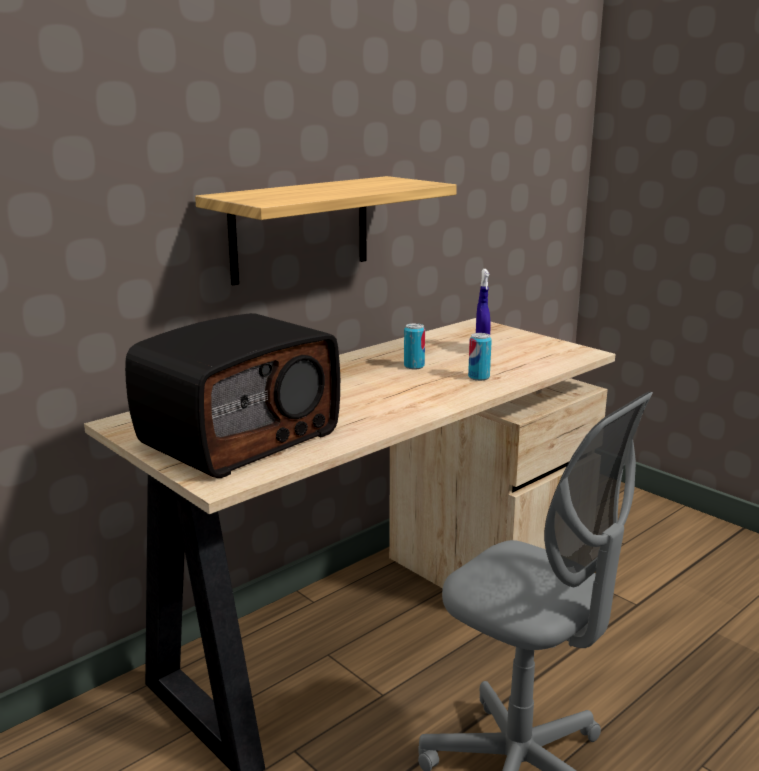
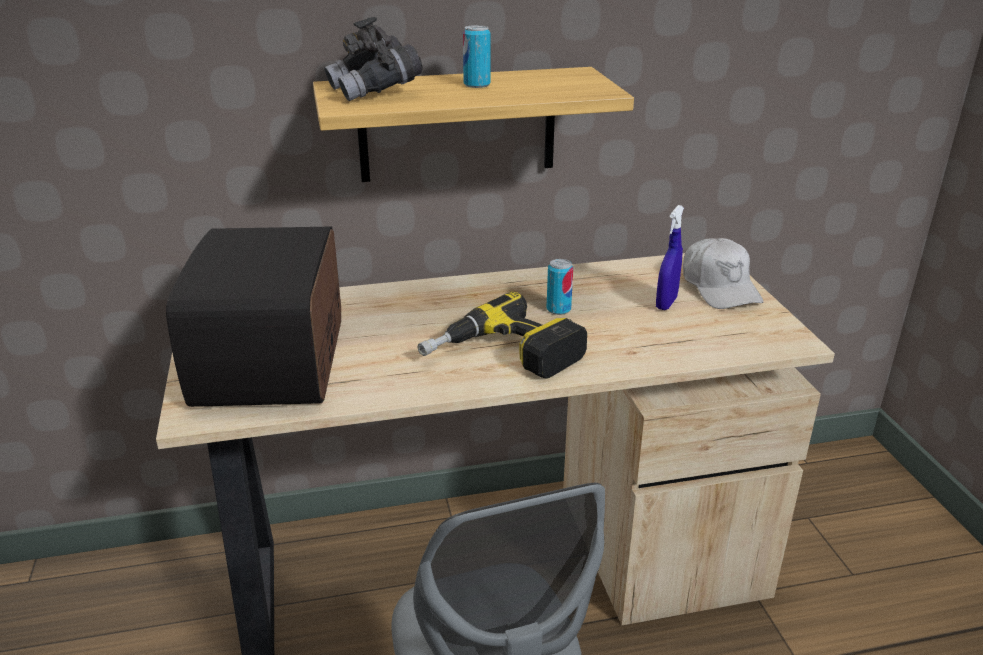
camera: 30 degrees right, 10 degrees up
(238, 438) = (275, 362): radio -> radio turned 105 degrees clockwise
(266, 194) = (375, 91): none -> grey binoculars
(414, 398) = (503, 357): none -> power drill
(478, 377) = (610, 346): can -> can (477, 84)
(504, 336) = (720, 287): none -> white cap

